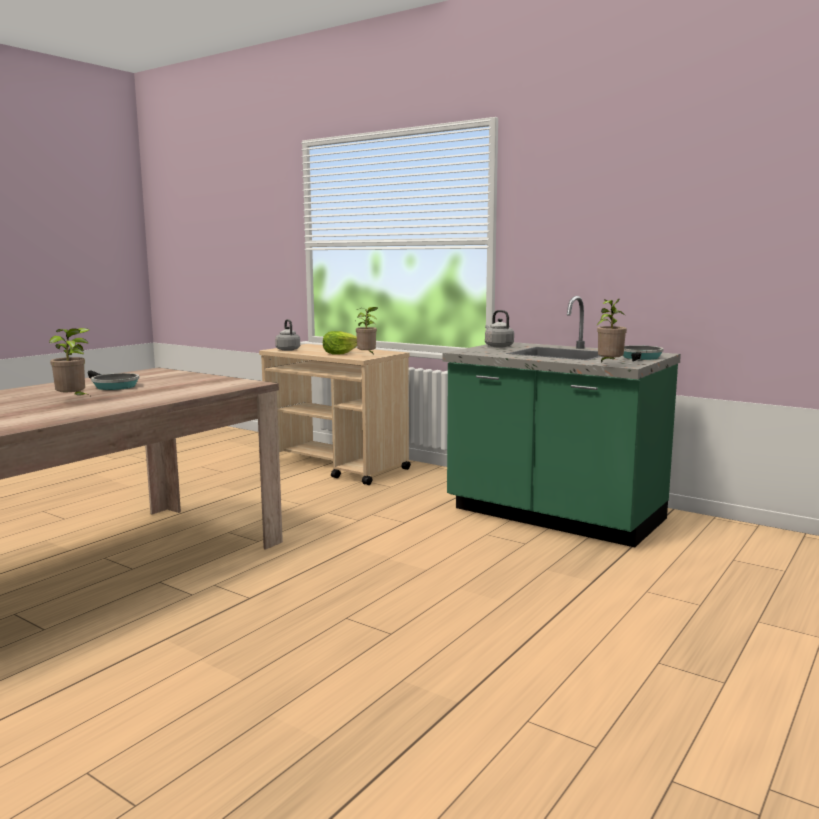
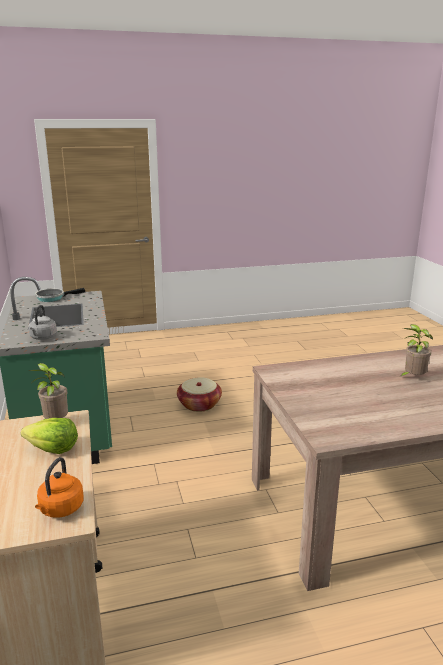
camera: 140 degrees left, 10 degrees up
(113, 386) = (380, 400): frying pan -> none
(287, 349) = (60, 509): grey kettle -> orange kettle
(475, 585) = (199, 404): none -> basket
(609, 365) = (98, 296): potted plant -> none

